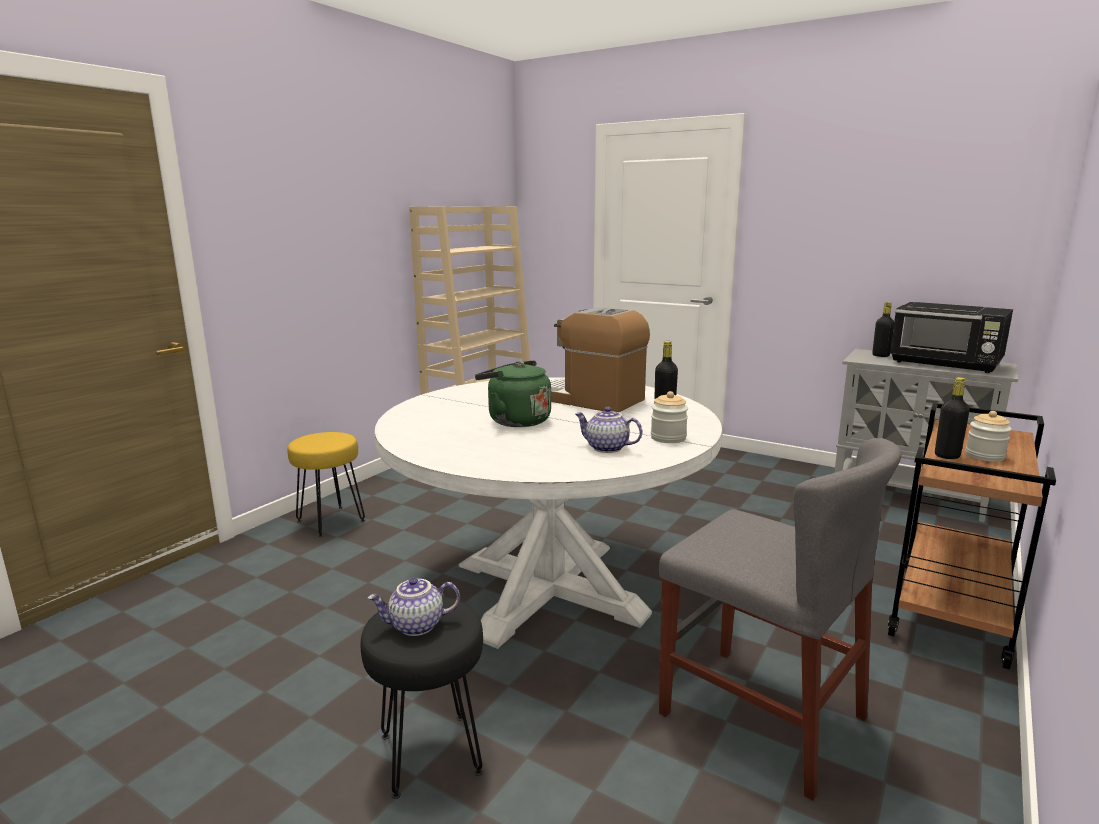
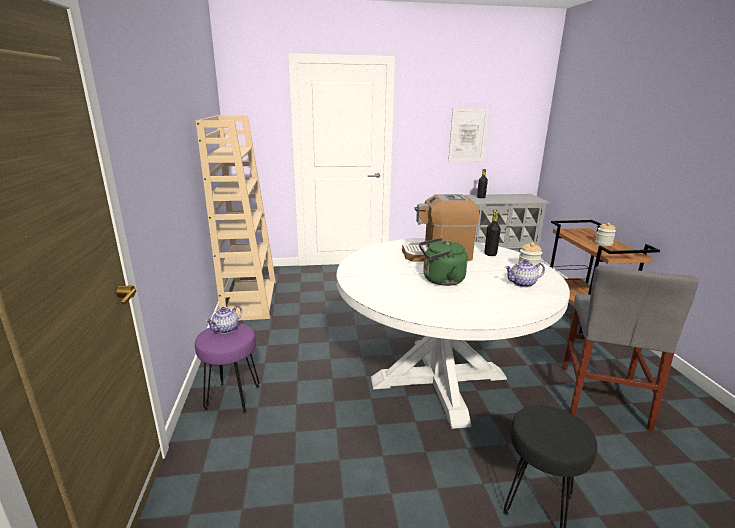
camera: 40 degrees left, 5 degrees up
(331, 521) = (232, 397): yellow stool -> purple stool
(416, 626) = (556, 431): teapot -> teapot (226, 329)
(761, 715) = (602, 396): grey chair -> grey chair turned 105 degrees clockwise
(874, 241) = (467, 135): none -> picture
(946, 364) = (513, 198): black microwave -> none
(947, 456) = (595, 247): black bottle -> none

